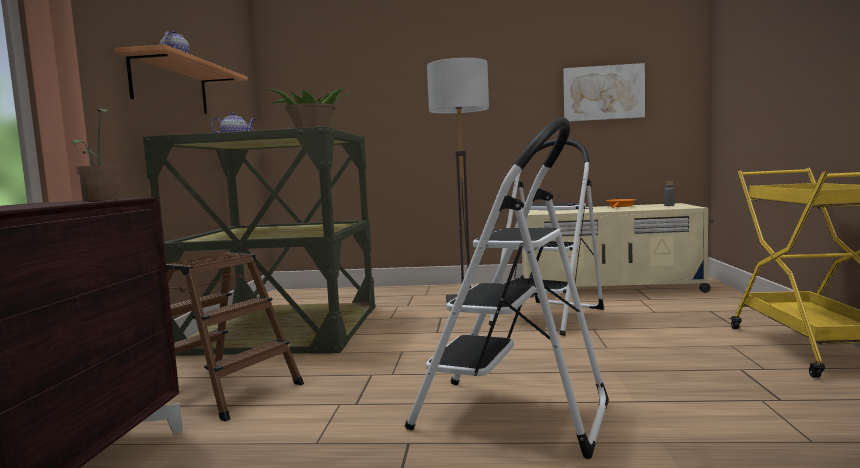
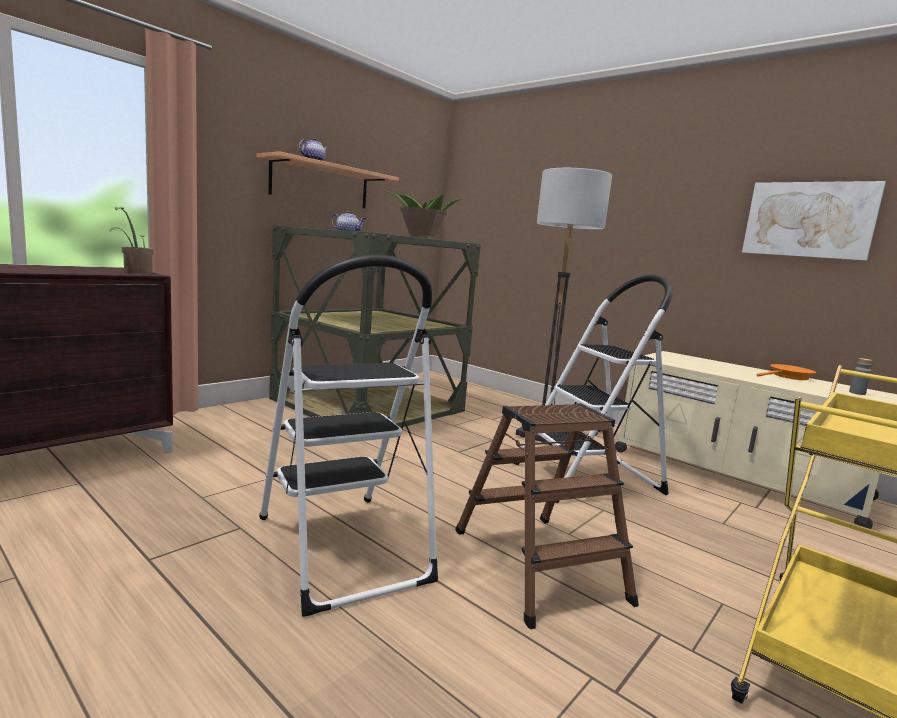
camera: 35 degrees right, 5 degrees up
(221, 389) = (243, 434): brown step ladder -> brown step ladder (538, 564)

